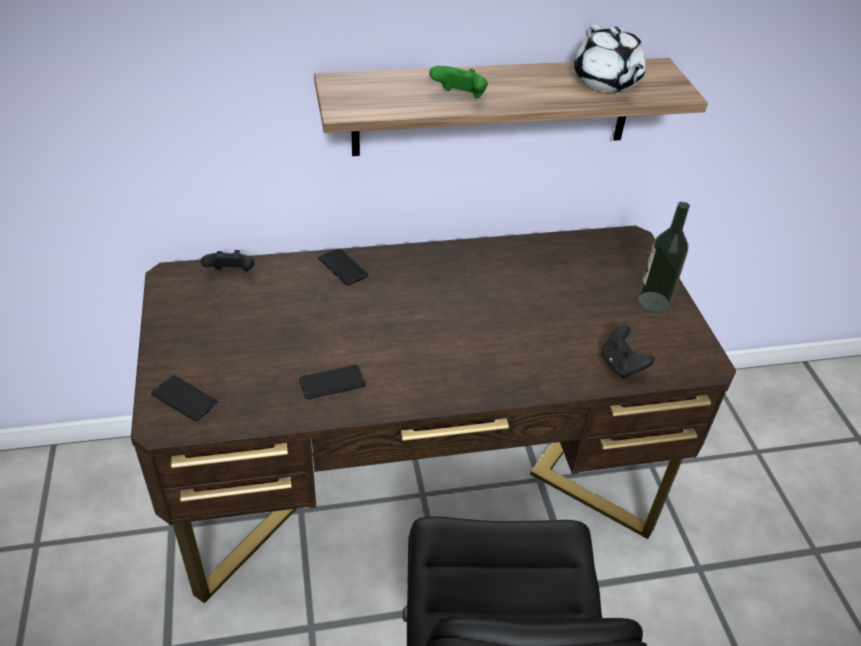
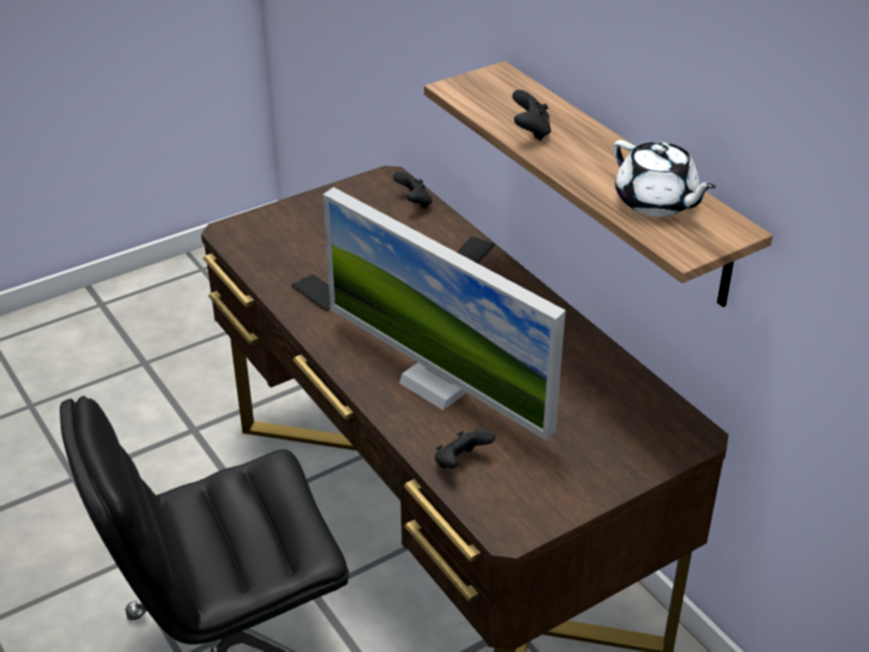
camera: 70 degrees right, 5 degrees down
(184, 398) = (258, 231): phone -> none
(459, 98) = (530, 132): green game controller -> black game controller
(514, 345) = (438, 383): none -> monitor
(607, 82) = (656, 202): white teapot -> white teapot turned 90 degrees counterclockwise
(653, 302) = (587, 471): bottle -> none

